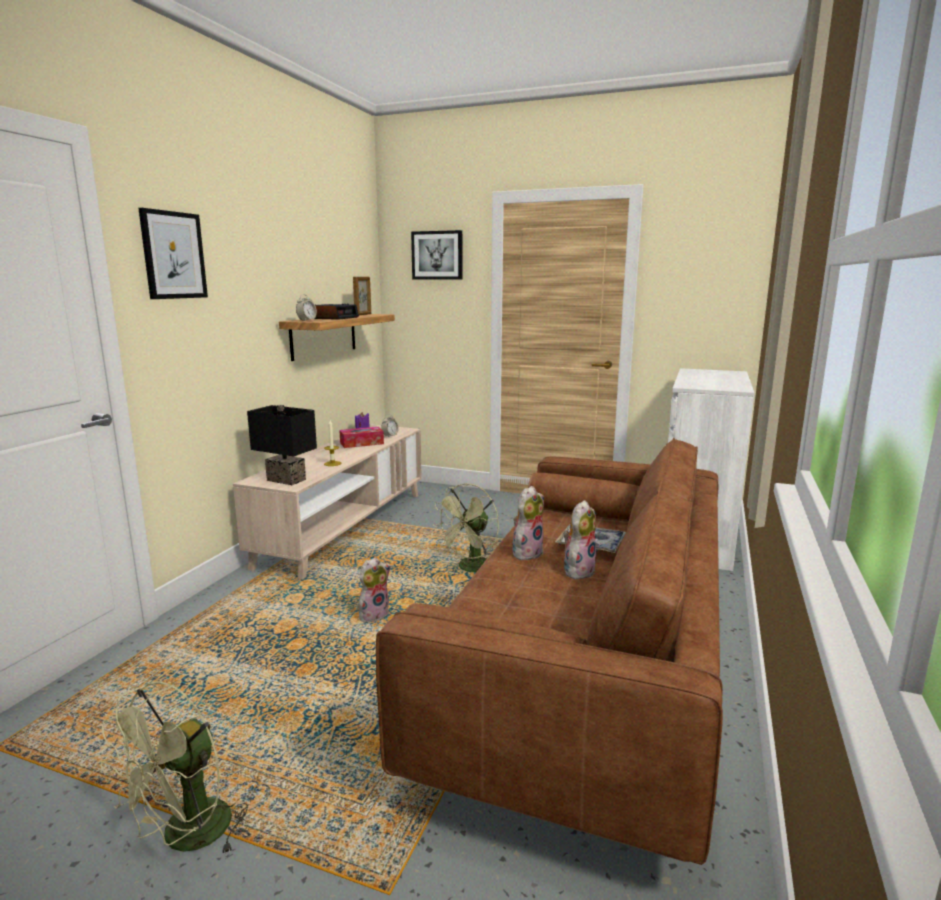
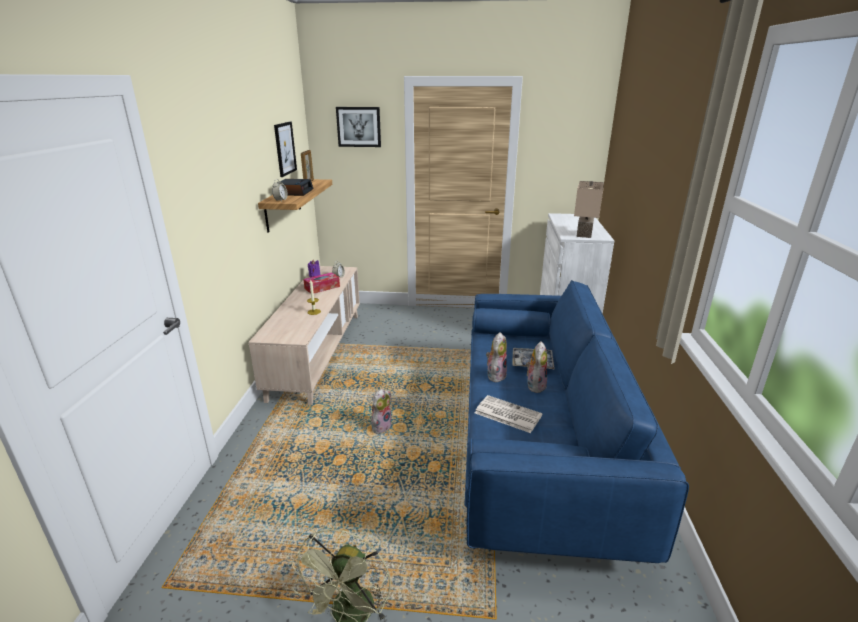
camera: 15 degrees left, 10 degrees up
(173, 255) = (194, 170): picture -> picture (285, 148)
(288, 479) = (290, 333): black table lamp -> none
(470, 569) = (429, 377): green fan -> none
(511, 597) = (507, 414): none -> newspaper
(586, 669) = (539, 444): brown sofa -> blue sofa
(711, 385) = (583, 234): none -> beige table lamp

